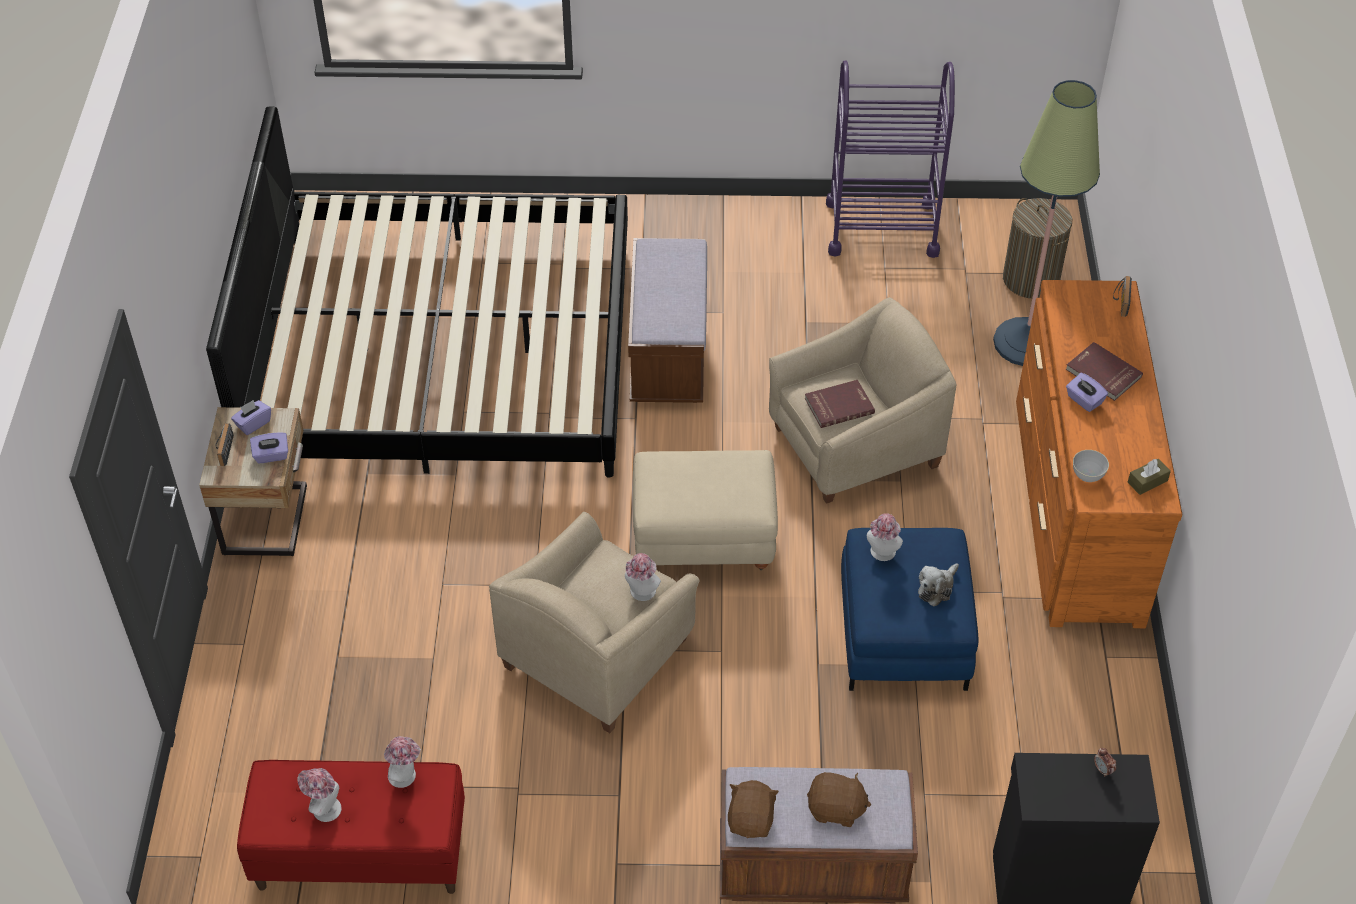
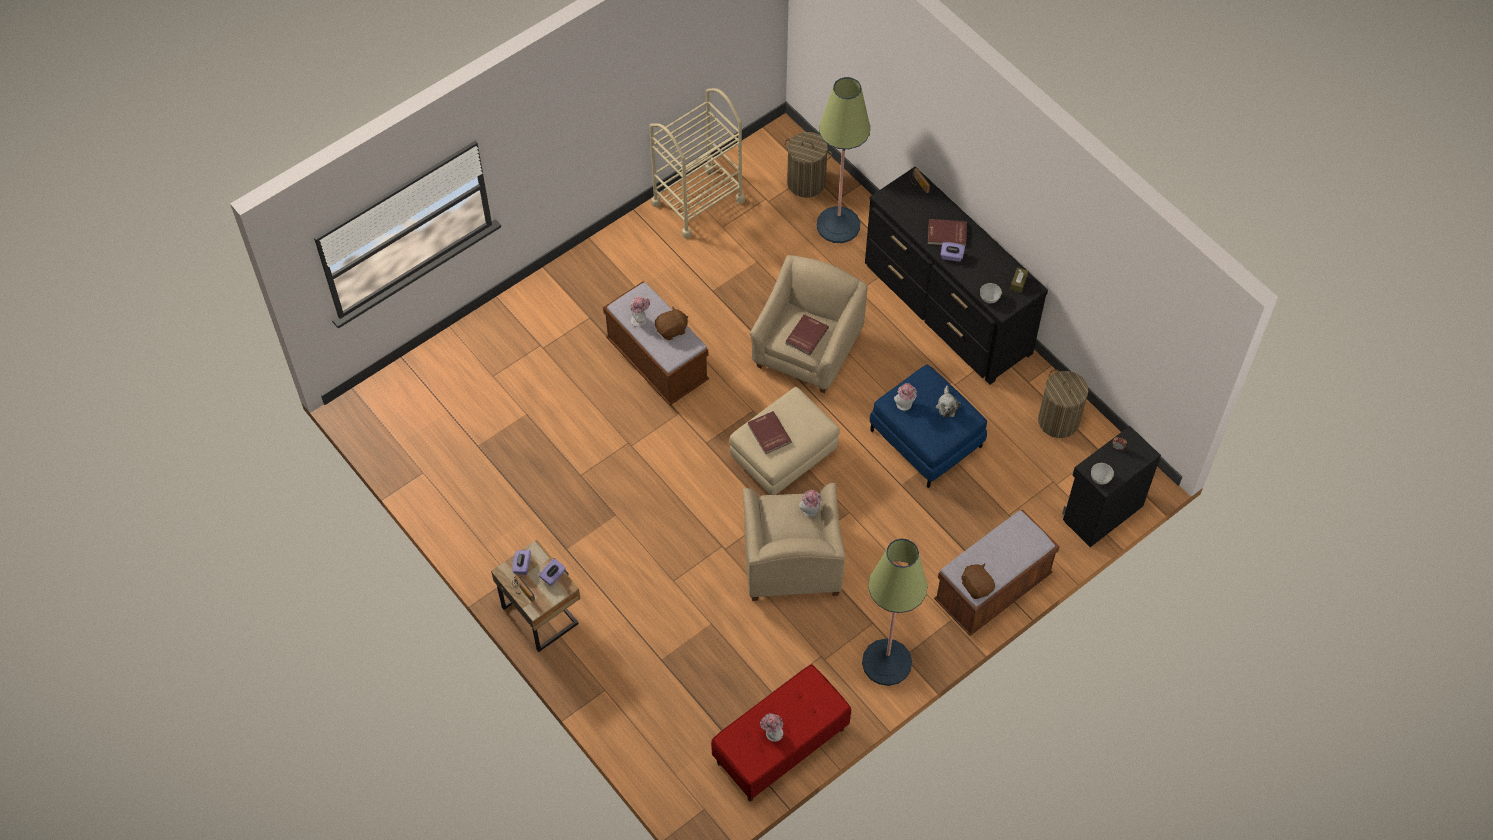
camera: 40 degrees left, 10 degrees up
(405, 776) = (794, 688): hat -> hat (640, 319)
(443, 351) = (530, 446): bed -> none
(588, 854) = (887, 662): none -> floor lamp
(679, 476) = (768, 434): none -> red book
(836, 809) = (1008, 552): brown plush toy -> brown plush toy (672, 330)
(881, 228) = (697, 201): purple cart -> beige cart
(1037, 792) = (1100, 478): none -> grey bowl
(1077, 508) = (947, 308): orange dresser -> black dresser
(1104, 728) = (1058, 420): none -> laundry basket

